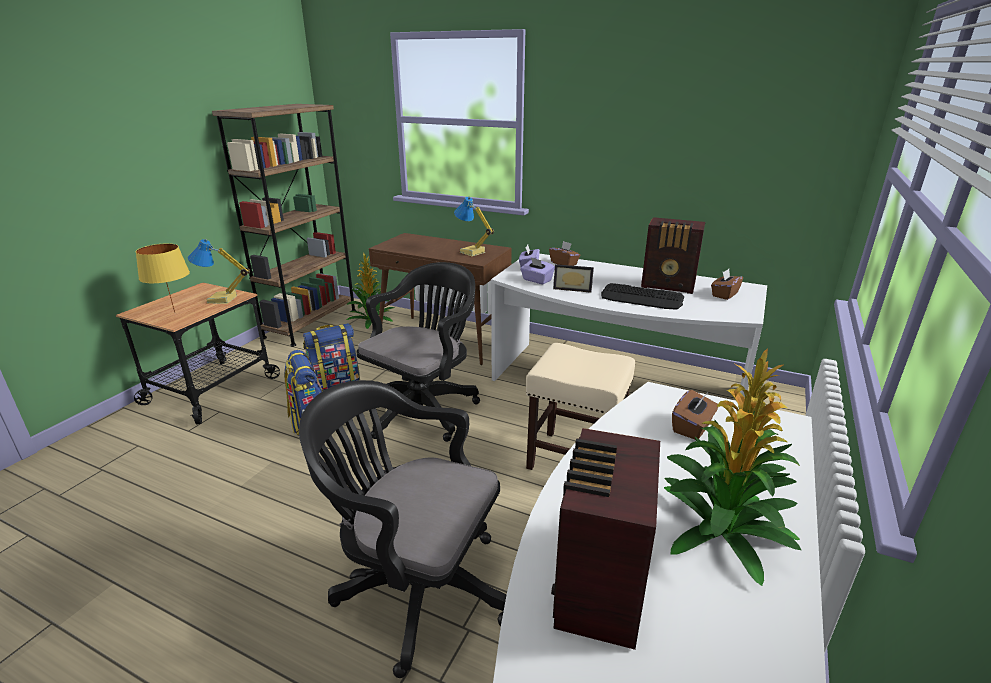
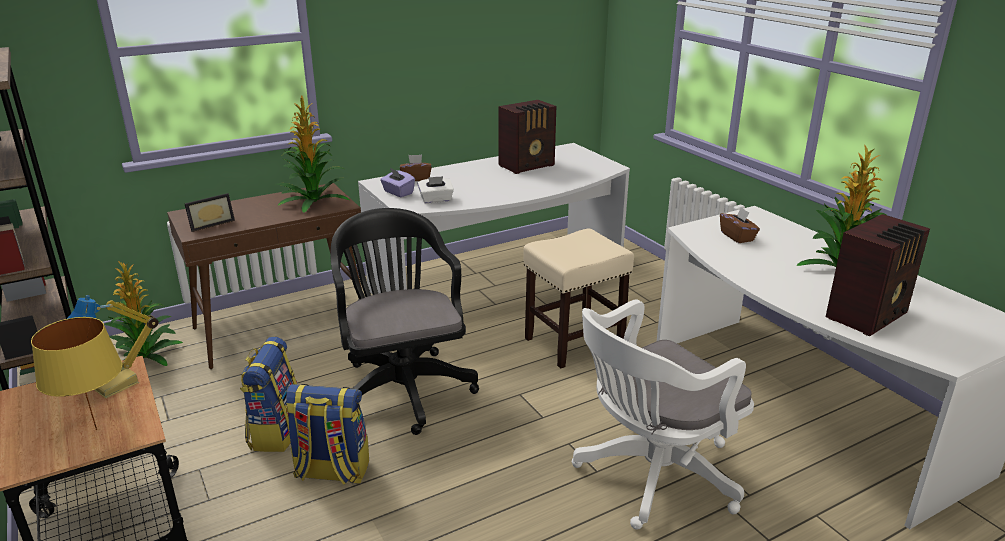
camera: 55 degrees left, 0 degrees up
(415, 587) = (651, 476): black office chair -> white office chair
(472, 252) = (312, 201): table lamp -> potted plant
(536, 280) = (436, 200): purple tissue box -> white tissue box
(572, 288) = (478, 194): picture frame -> picture frame (210, 224)
(597, 591) = (869, 316): radio -> radio turned 90 degrees counterclockwise
(642, 298) = (536, 181): keyboard -> none
(724, 294) = (570, 158): brown tissue box -> none

